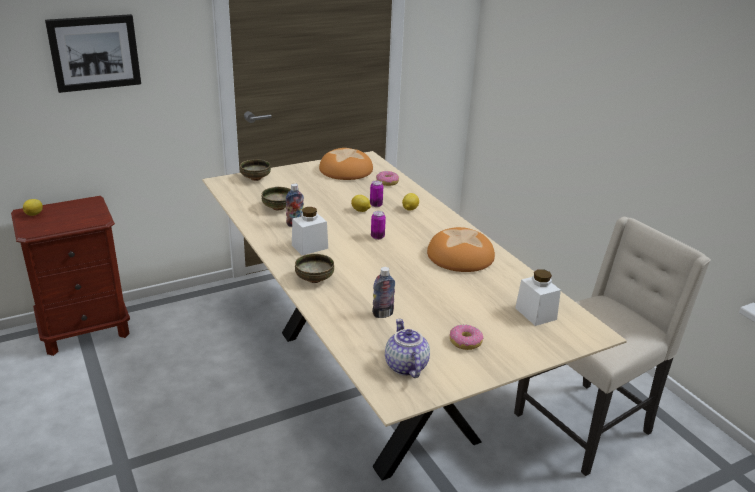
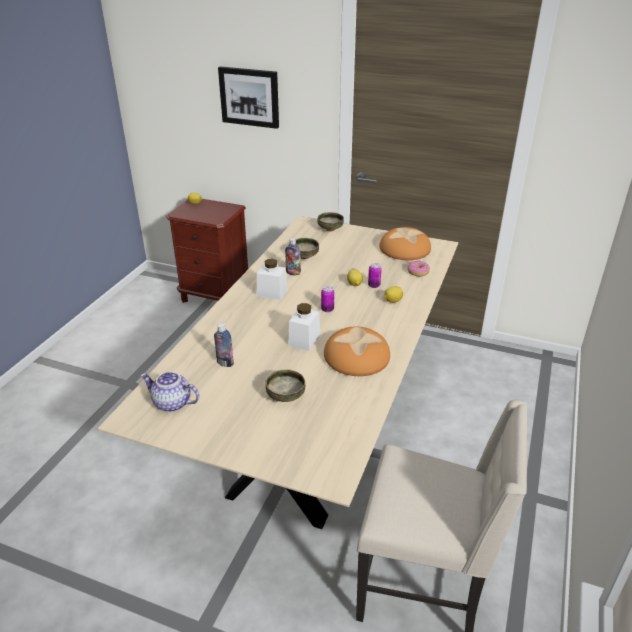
camera: 50 degrees right, 5 degrees up
(314, 279) = (232, 316): bowl -> bowl (285, 396)
(405, 366) = (171, 403): teapot -> teapot turned 105 degrees counterclockwise
(465, 342) = (234, 416): donut -> none
(535, 313) = (321, 433): white jar -> white jar (304, 340)

